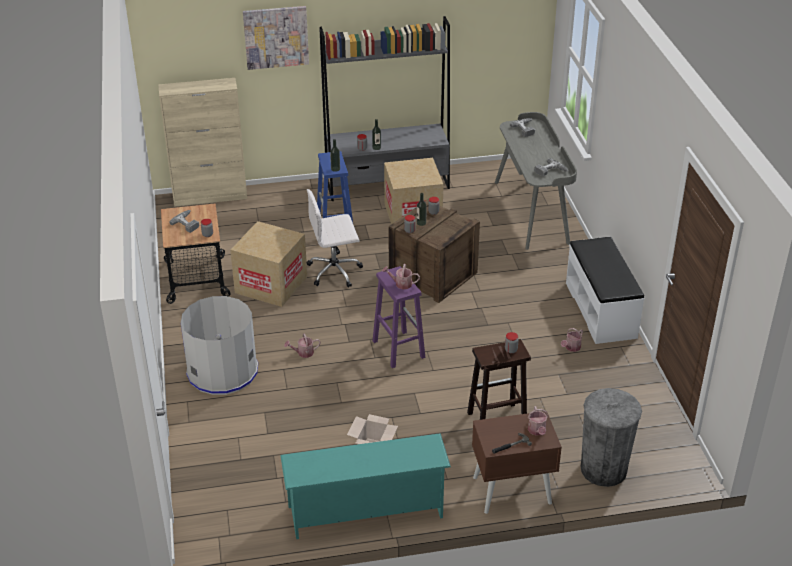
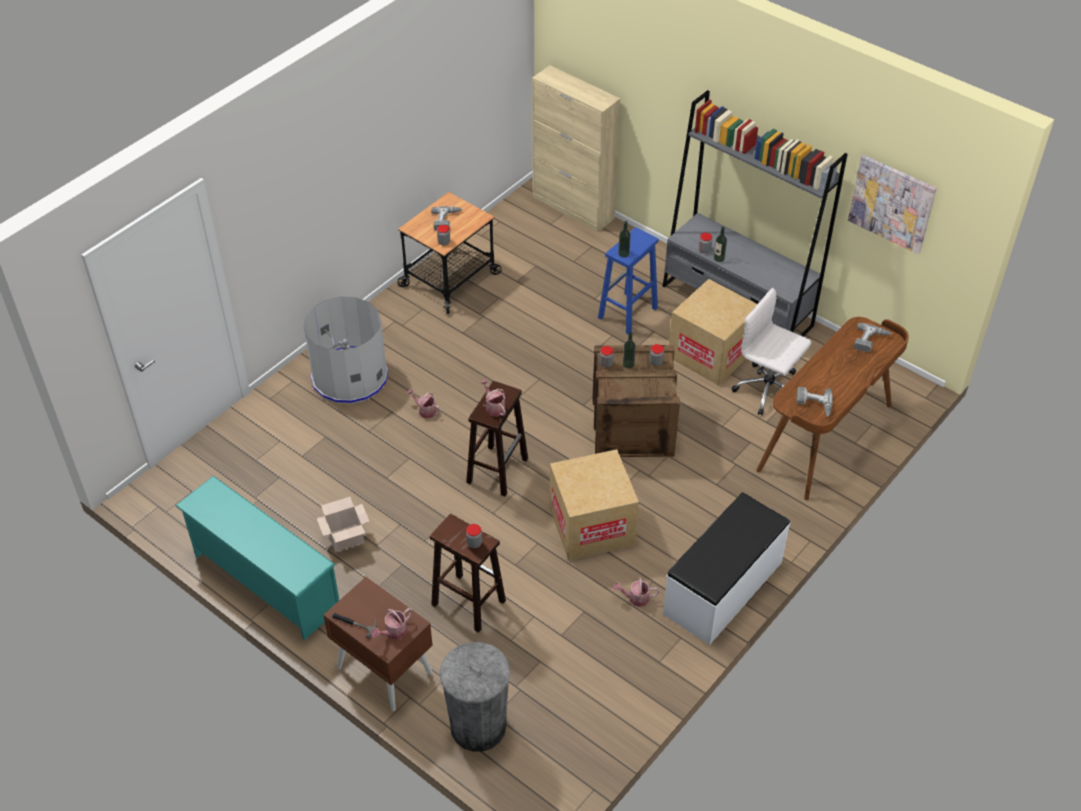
camera: 50 degrees right, 10 degrees up
(271, 285) = (494, 329): cardboard box -> cardboard box (591, 526)
(276, 37) = (667, 77): picture -> picture (892, 203)
(335, 271) = (561, 357): white office chair -> white office chair (768, 390)
(398, 348) = (497, 469): purple stool -> brown stool
(532, 212) = (826, 438): grey desk -> brown desk

